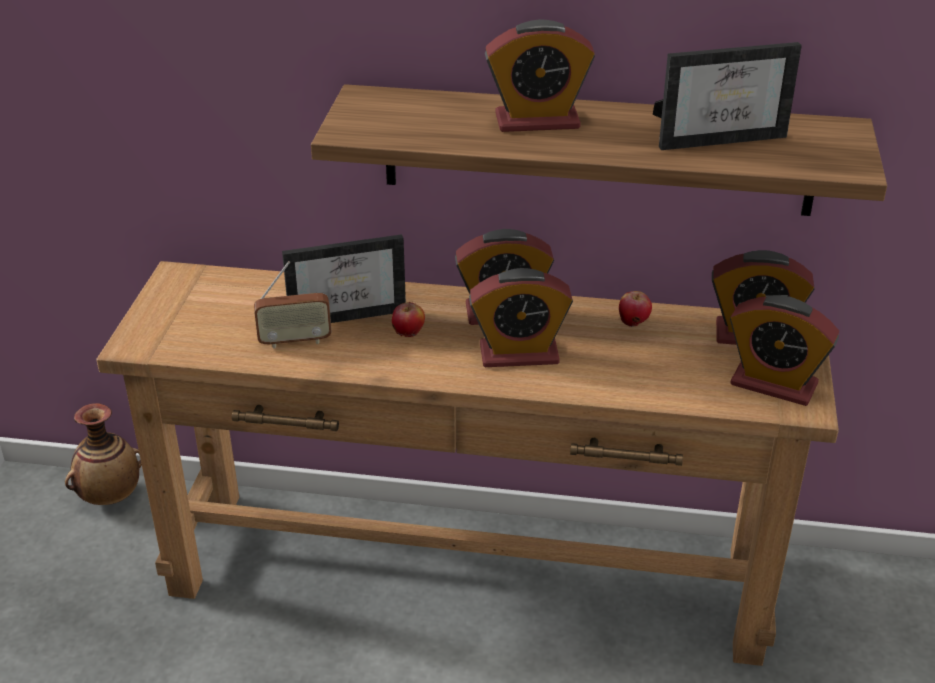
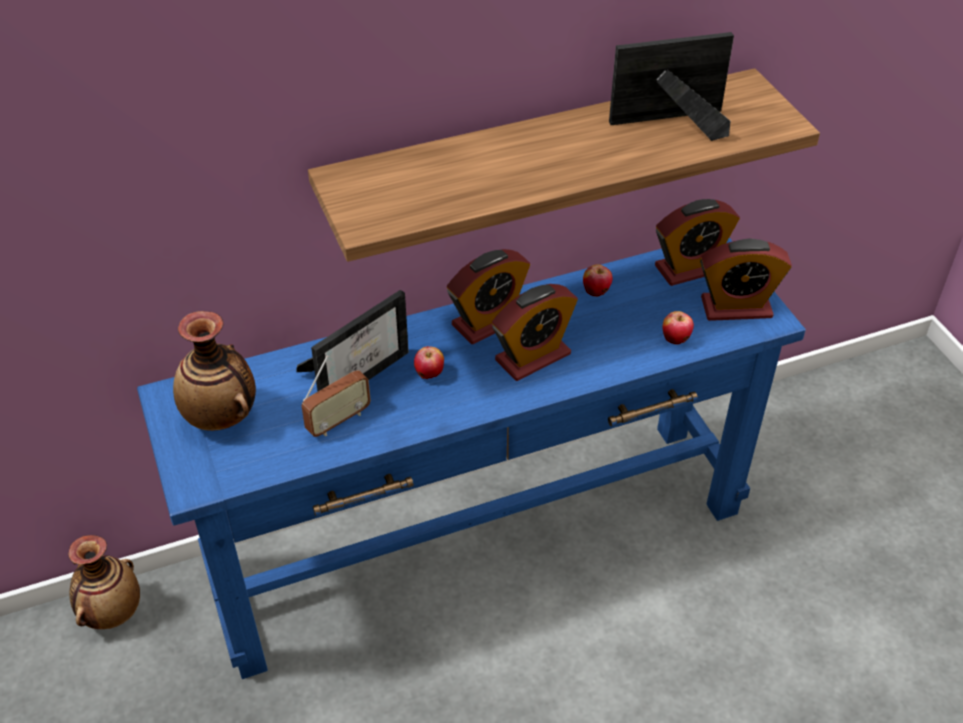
camera: 30 degrees left, 10 degrees up
(203, 304) = (222, 417): none -> vase
(468, 574) = (479, 540): brown console table -> blue console table
(537, 121) = (514, 156): alarm clock -> none
(680, 388) = (675, 339): none -> apple
(720, 136) = (666, 123): picture frame -> picture frame turned 150 degrees counterclockwise

